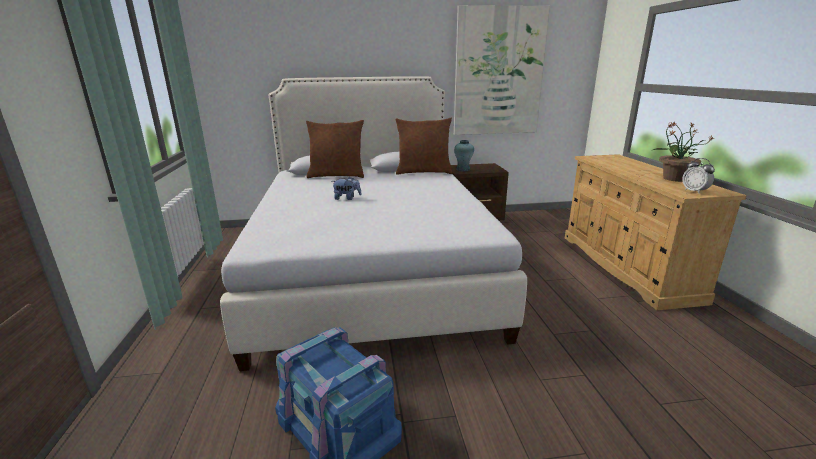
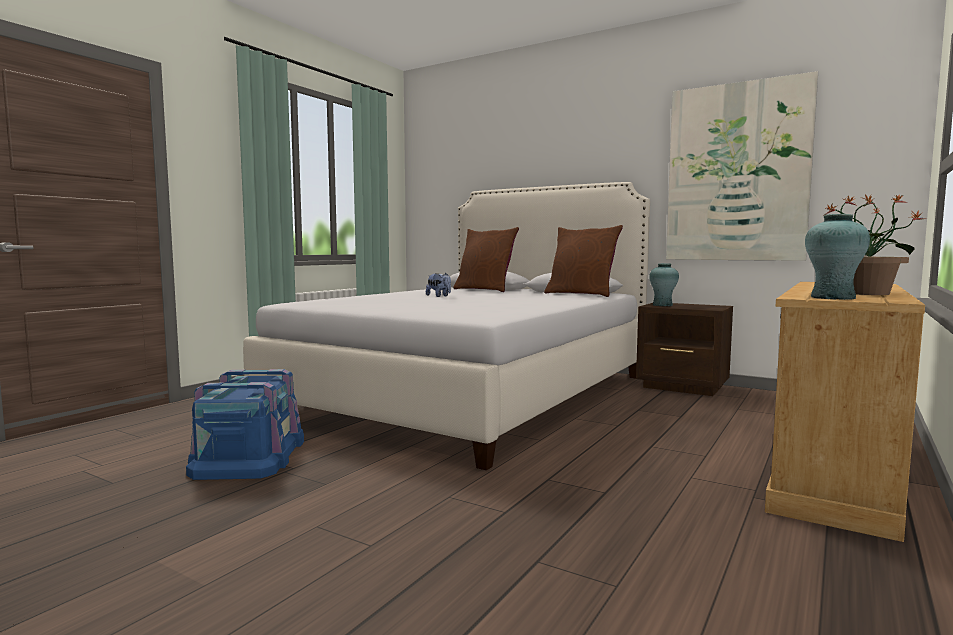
camera: 40 degrees right, 15 degrees down
(694, 191) = (832, 297): alarm clock -> turquoise vase

